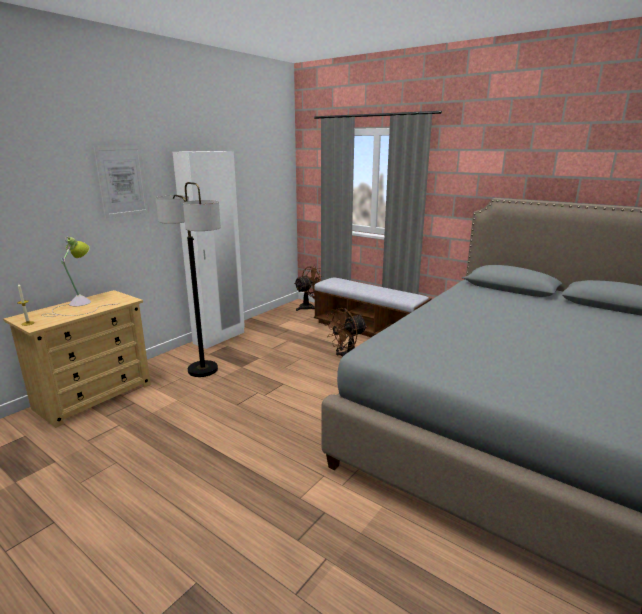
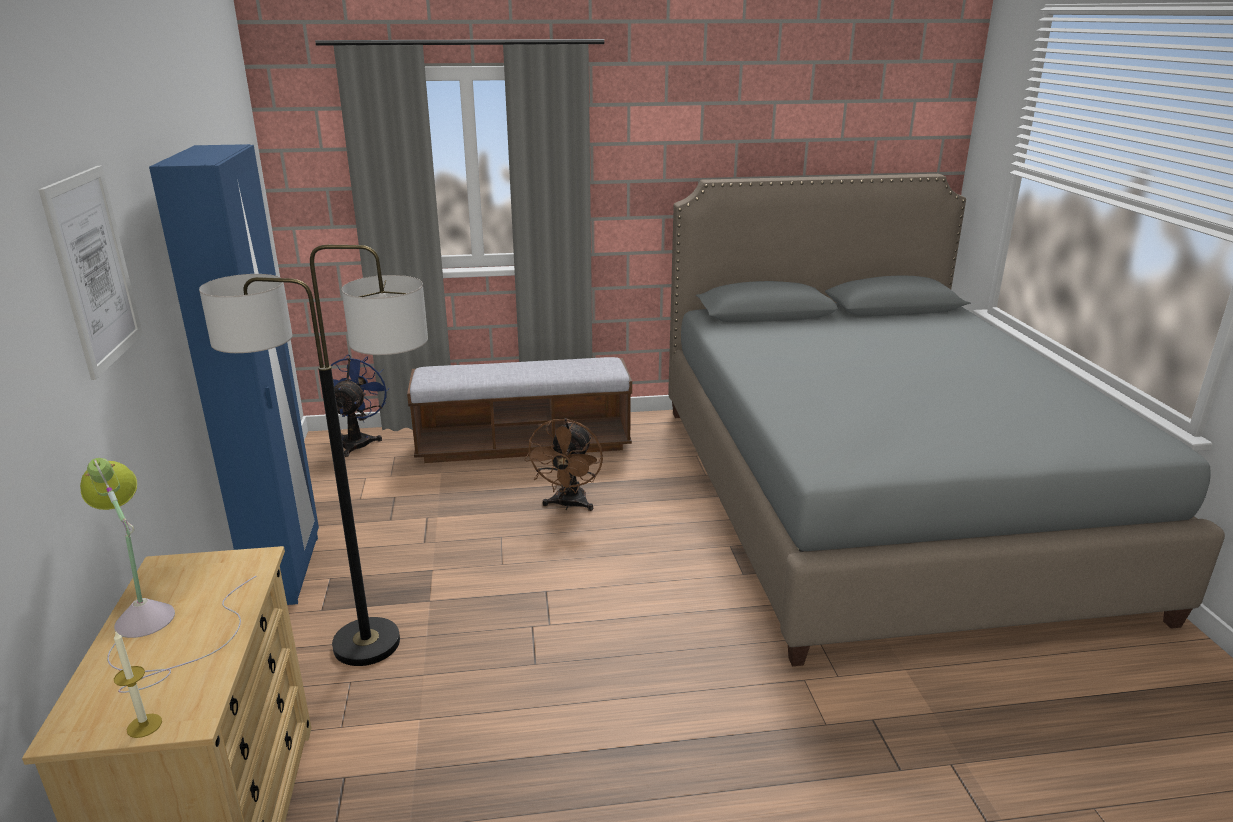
camera: 45 degrees left, 5 degrees up
(219, 338) = (286, 571): white wardrobe -> blue wardrobe
(309, 307) = (359, 441): brown fan -> blue fan

